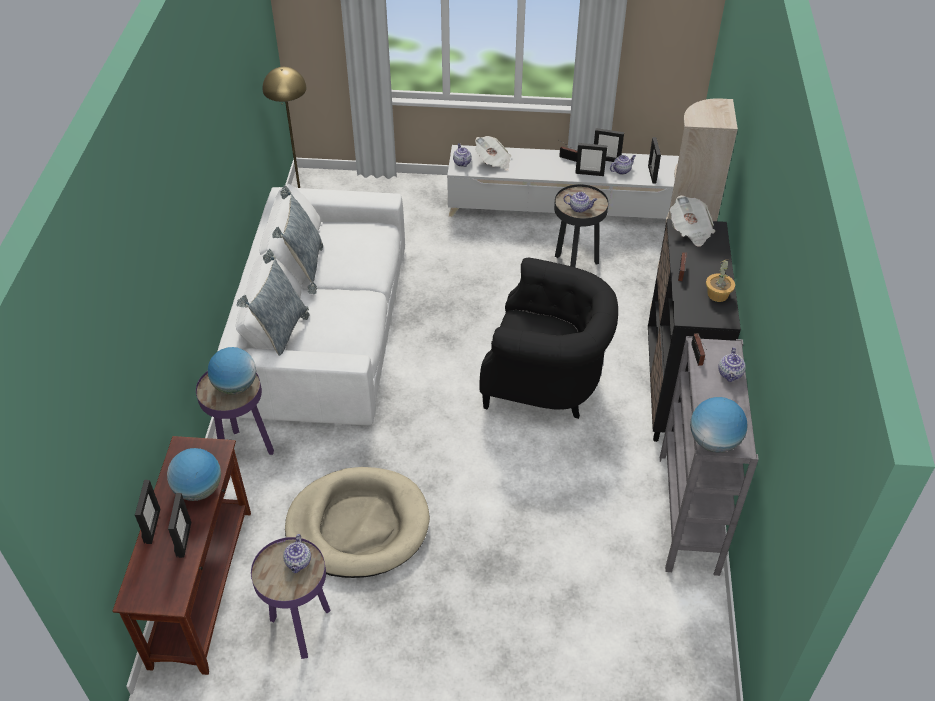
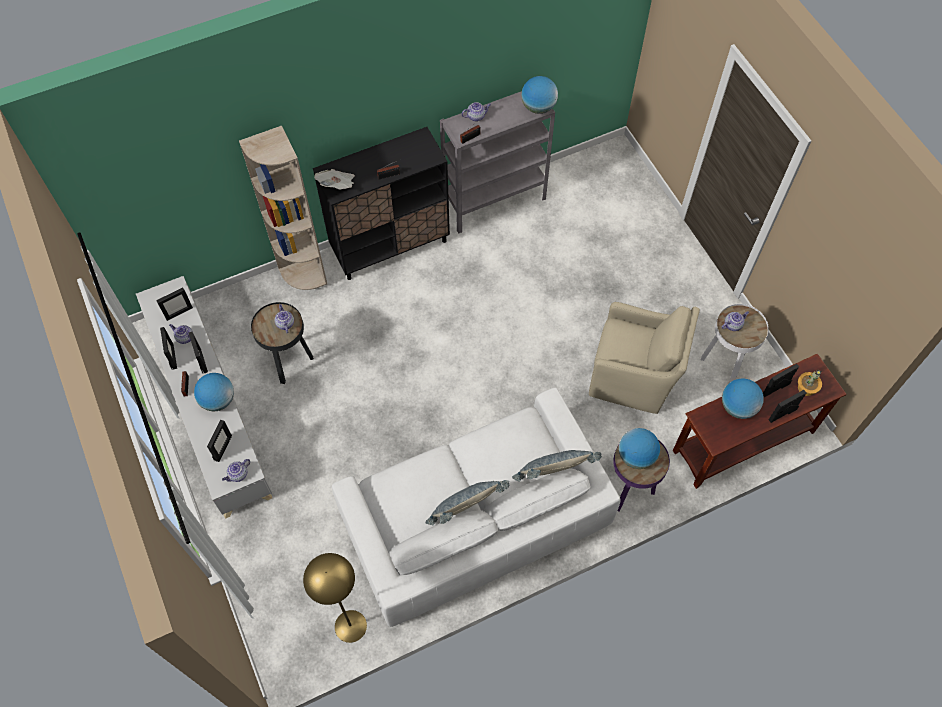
camera: 120 degrees left, 15 degrees up
(302, 629) = (723, 365): purple side table -> white side table
(358, 526) = (633, 377): beige dog bed -> beige armchair
(493, 161) = (223, 448): newspaper -> picture frame
(542, 171) = (218, 400): none -> globe
(545, 383) = (434, 327): black armchair -> none
(718, 295) = (400, 148): potted plant -> potted plant (806, 388)

